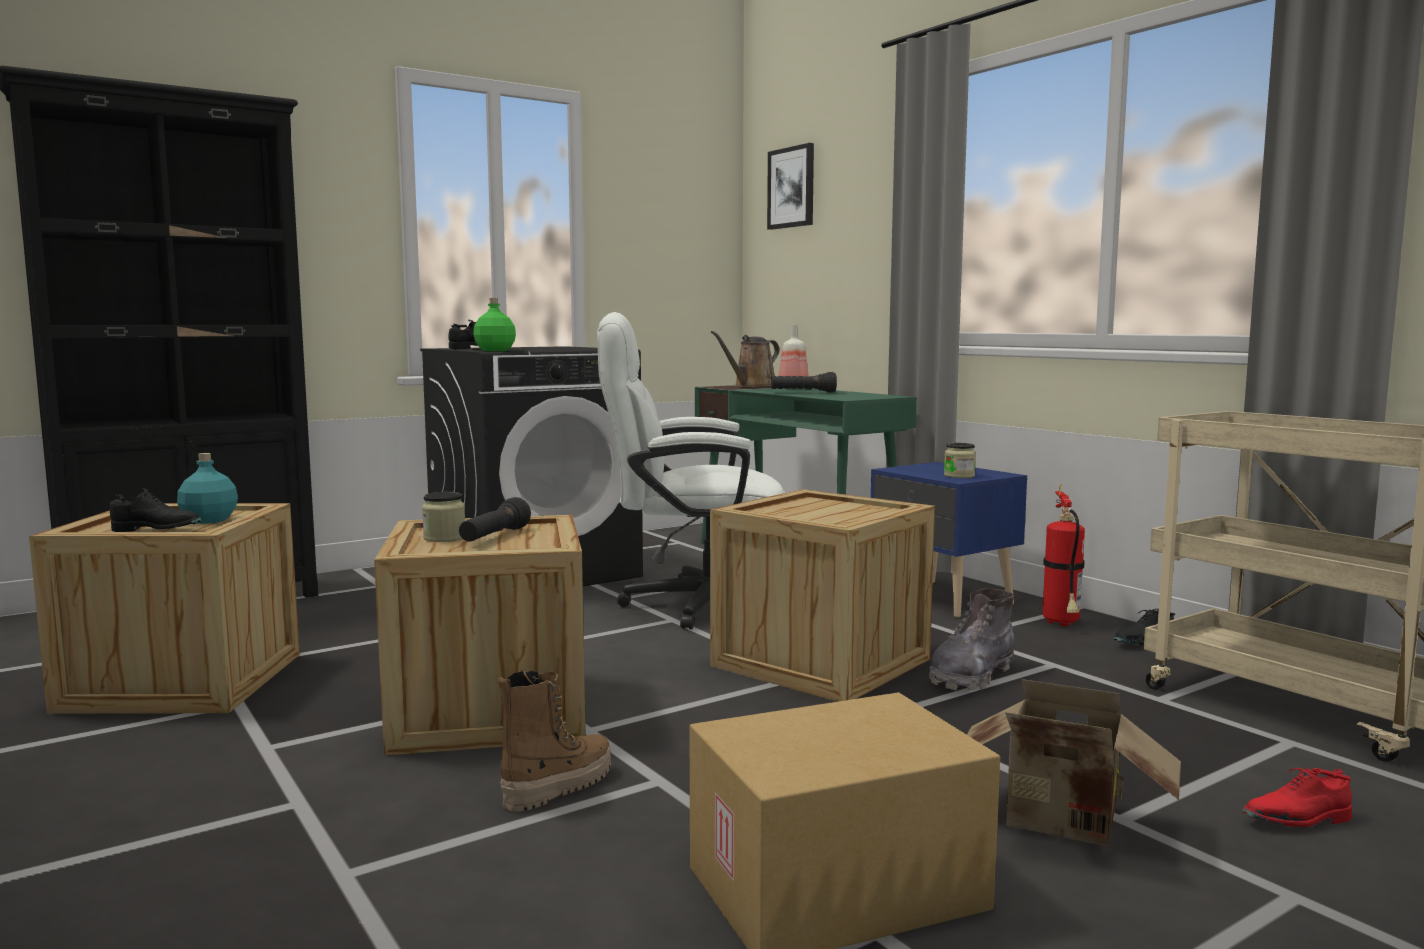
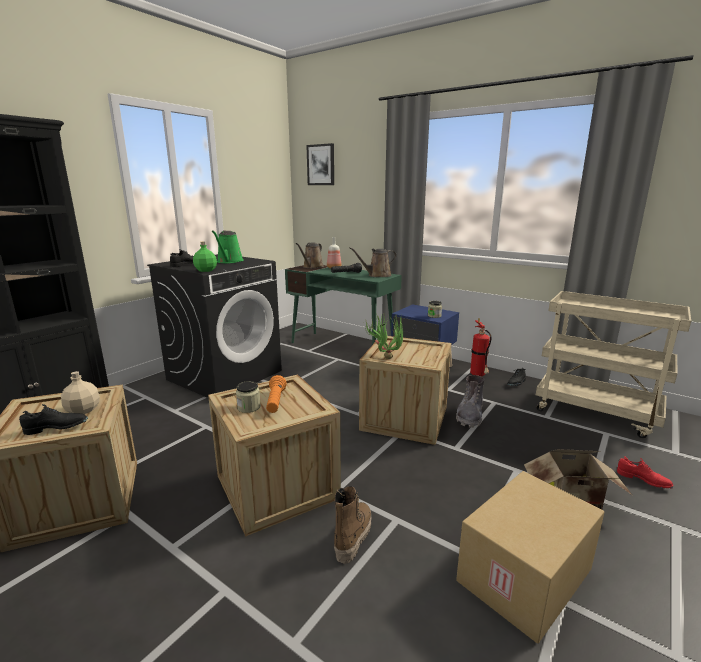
camera: 20 degrees left, 10 degrees up
(210, 520) = (83, 410): turquoise bottle -> beige bottle
(494, 537) = (275, 402): black flashlight -> orange flashlight
(557, 348) = (229, 261): none -> green watering can
(692, 604) = (319, 387): white office chair -> none
(769, 512) = (385, 356): none -> potted plant
(861, 395) = (377, 275): none -> brown watering can
(1297, 821) = (643, 480): red shoe -> red shoe turned 105 degrees counterclockwise

